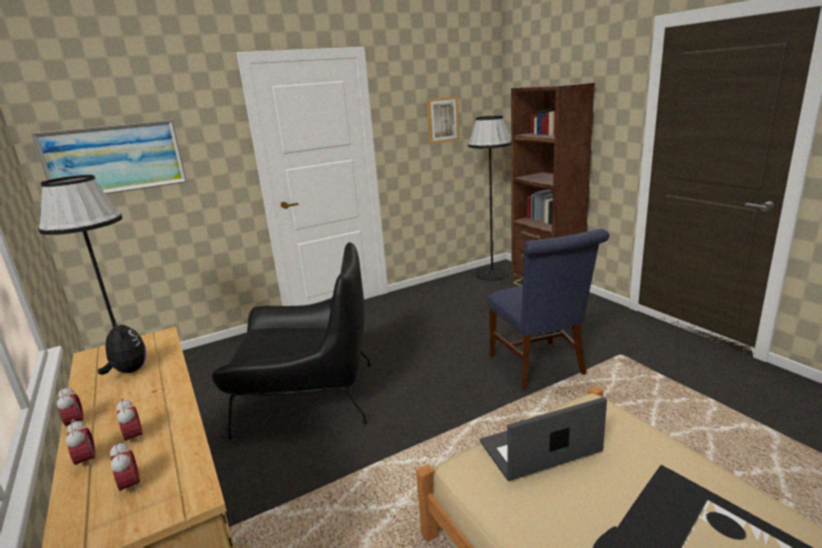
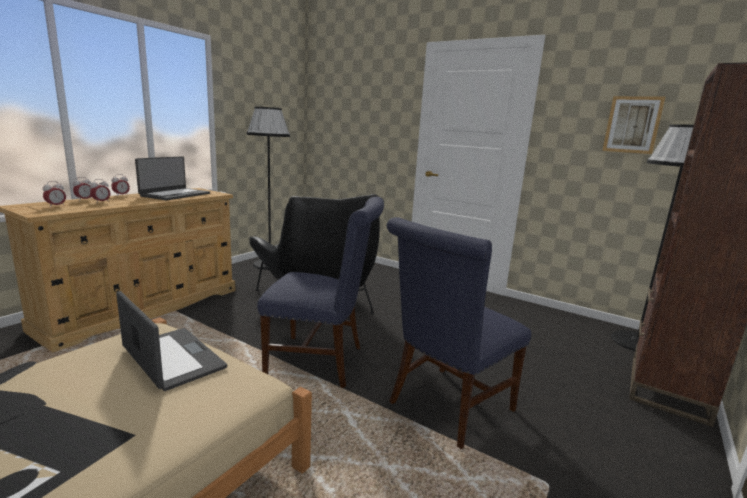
camera: 60 degrees right, 5 degrees down
(114, 159) = (340, 113): picture -> none
(129, 371) = (175, 194): plush toy -> laptop
(445, 413) = (322, 361): none -> blue chair

